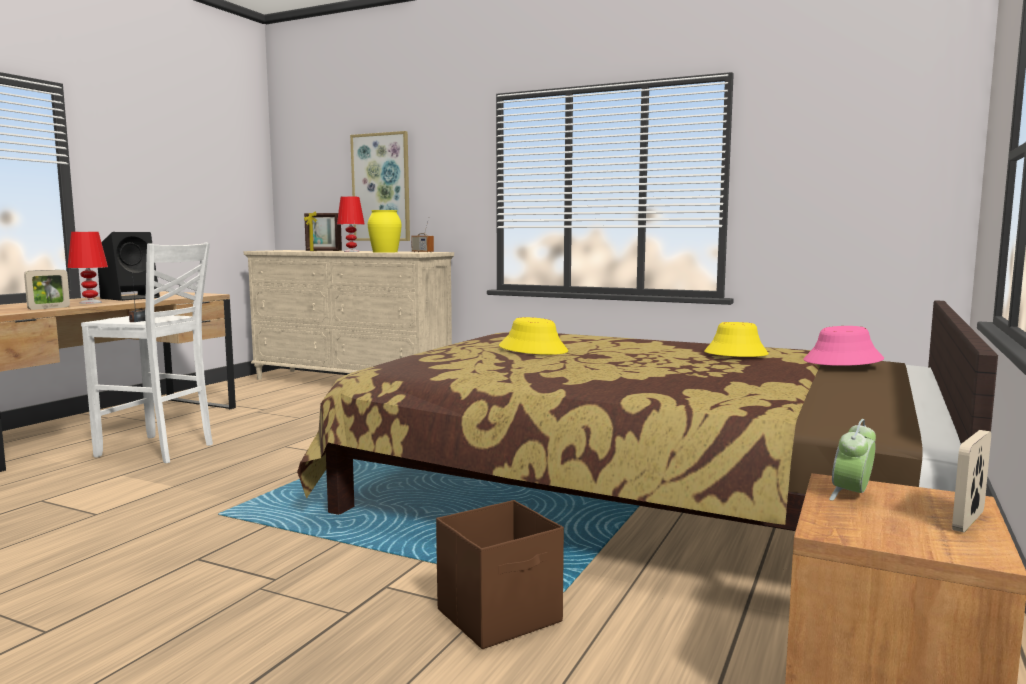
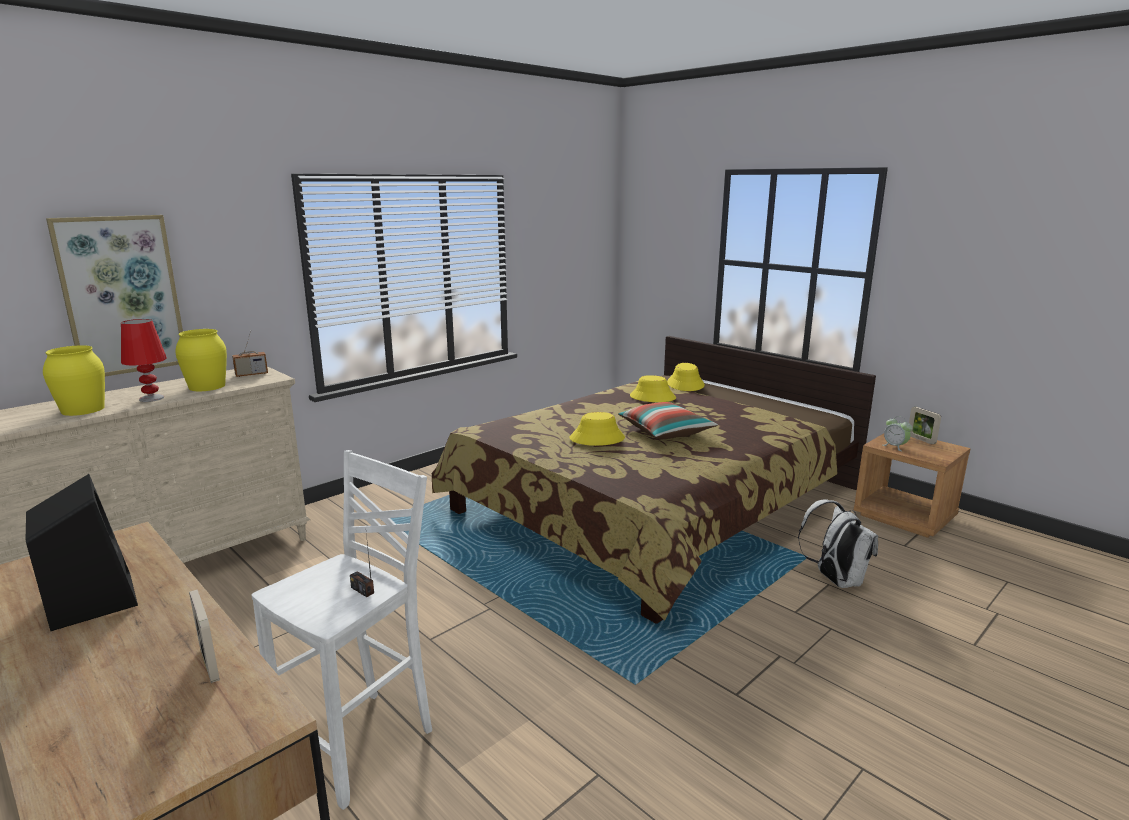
camera: 70 degrees left, 10 degrees up
(90, 302) = (143, 632): red table lamp -> none
(323, 251) = (83, 409): picture frame -> yellow vase
(501, 616) = (835, 580): brown storage box -> white backpack
(592, 362) = (665, 432): none -> pillow
(843, 360) = (685, 384): pink hat -> yellow hat

